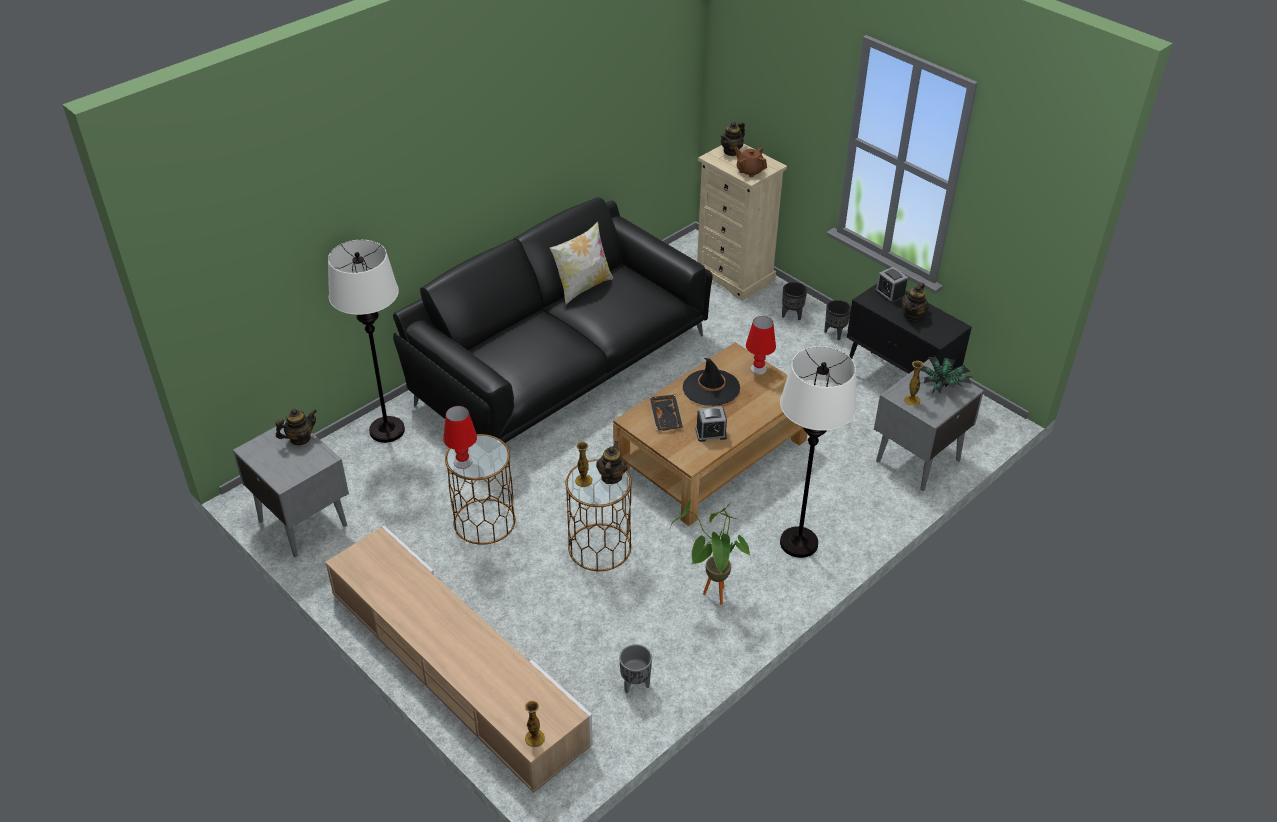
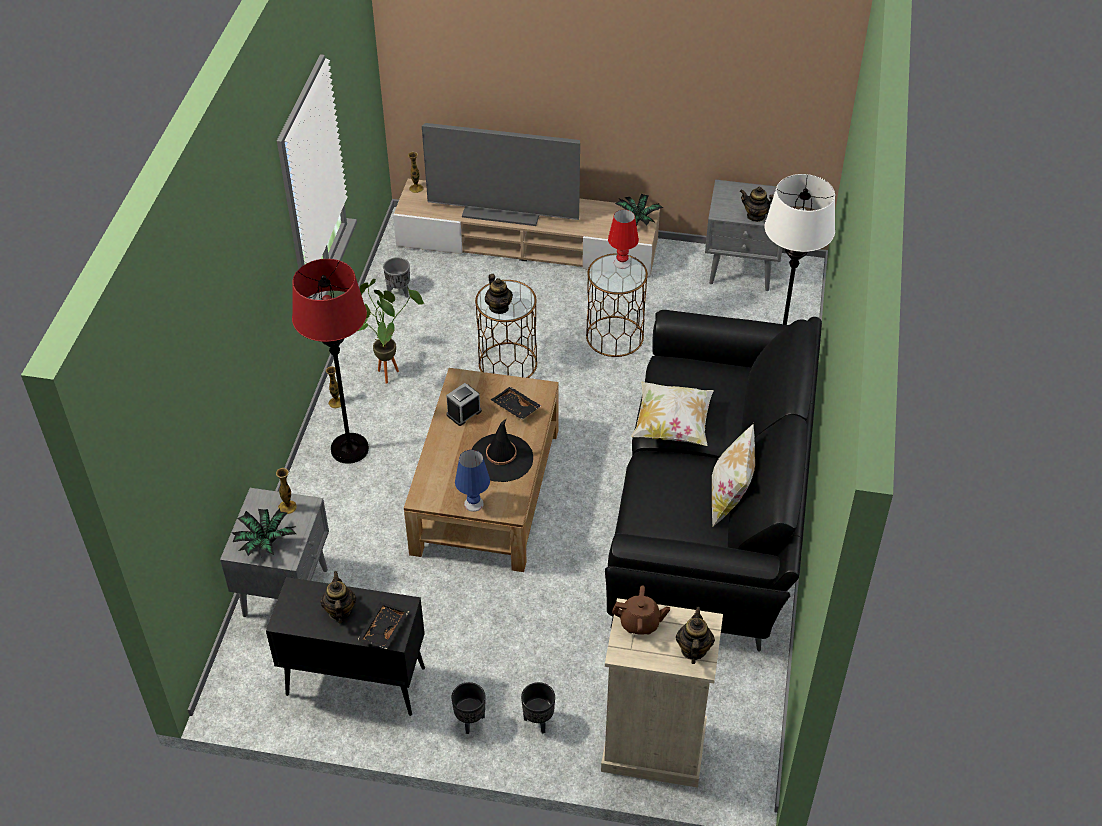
camera: 145 degrees right, 5 degrees up
(300, 439) = (756, 216): teapot -> teapot turned 90 degrees clockwise
(362, 559) = (637, 220): none -> potted plant
(472, 649) = (503, 210): none -> television
(568, 342) = (672, 426): none -> pillow
(583, 480) = (517, 295): vase -> vase (336, 402)
(758, 369) = (474, 504): red table lamp -> blue table lamp
(798, 543) = (349, 449): white floor lamp -> red floor lamp
(890, 294) = (383, 629): alarm clock -> black tray

